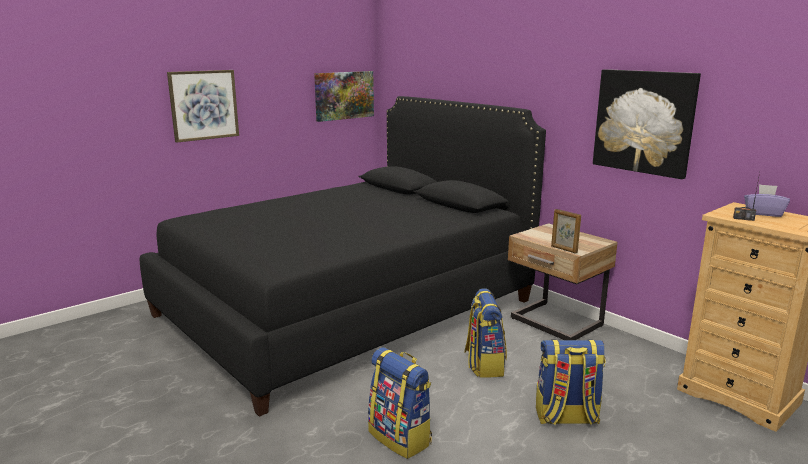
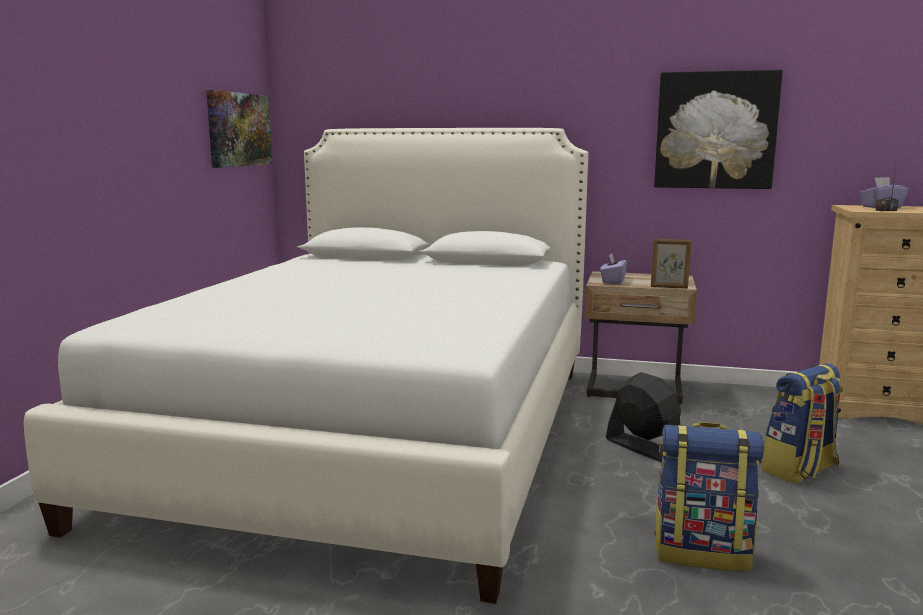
camera: 35 degrees left, 5 degrees down
(204, 105) = (70, 125): picture -> none
(347, 307) = (378, 435): black bed -> white bed
(484, 364) = (642, 448): backpack -> black fan
(537, 235) = (612, 281): none -> purple tissue box

